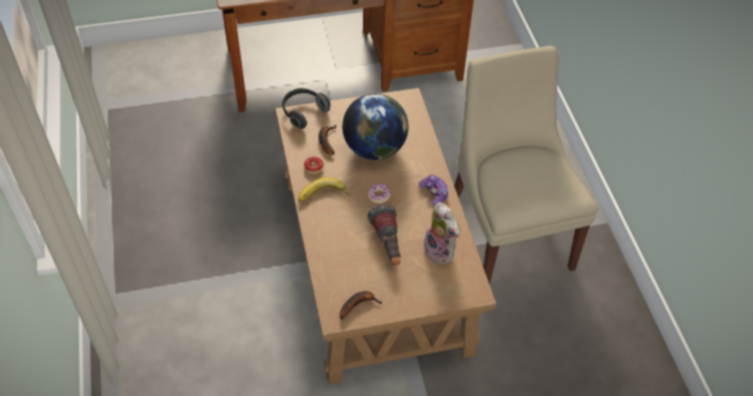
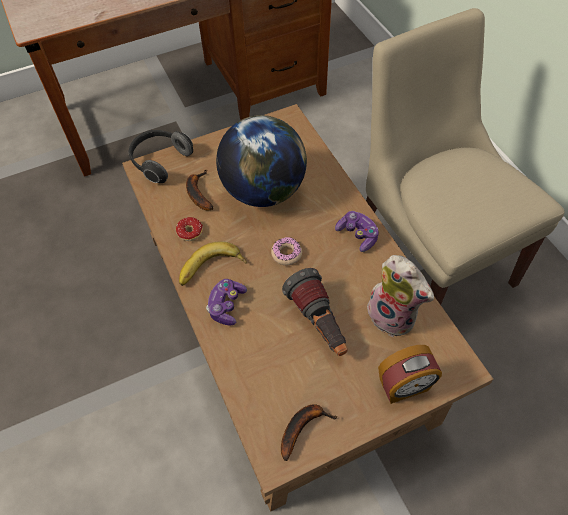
camera: 10 degrees left, 5 degrees up
(327, 221) = (226, 305): none -> game controller
(433, 295) = (404, 386): none -> alarm clock

